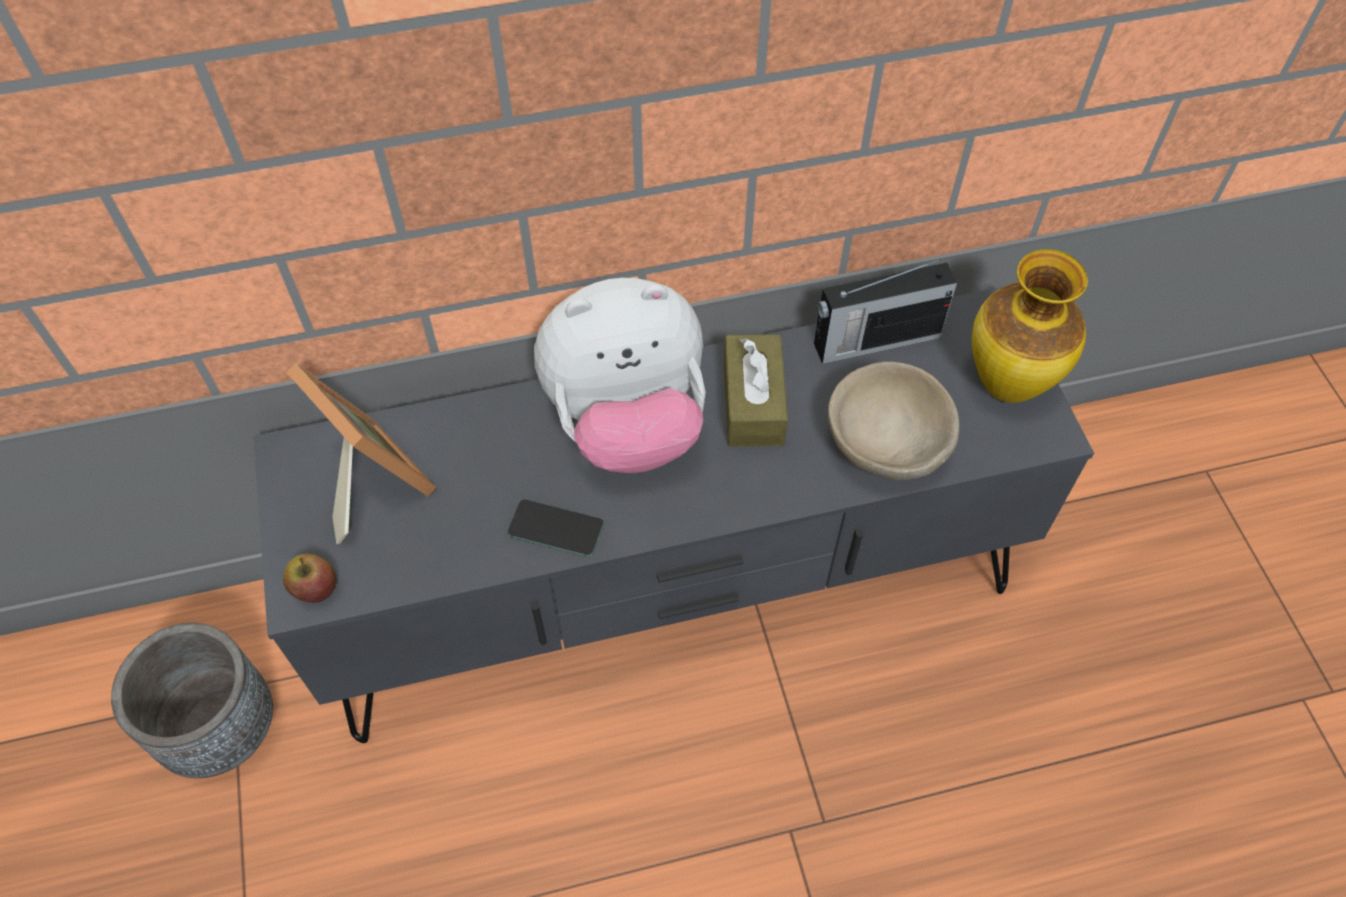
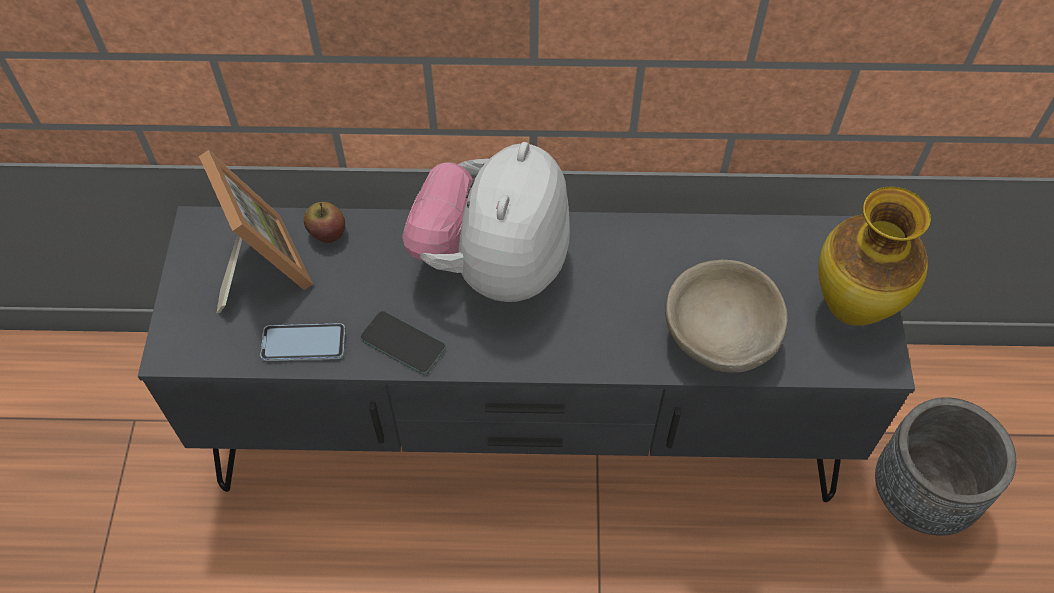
camera: 15 degrees right, 0 degrees up
(222, 728) = (116, 450): grey planter -> grey planter (920, 495)
(315, 588) = (187, 346): apple -> apple (327, 233)
(446, 555) = (303, 343): none -> phone
(627, 423) = (493, 265): plush toy -> plush toy turned 105 degrees clockwise
(753, 403) = (610, 272): brown tissue box -> none
(874, 340) = (739, 240): radio -> none

